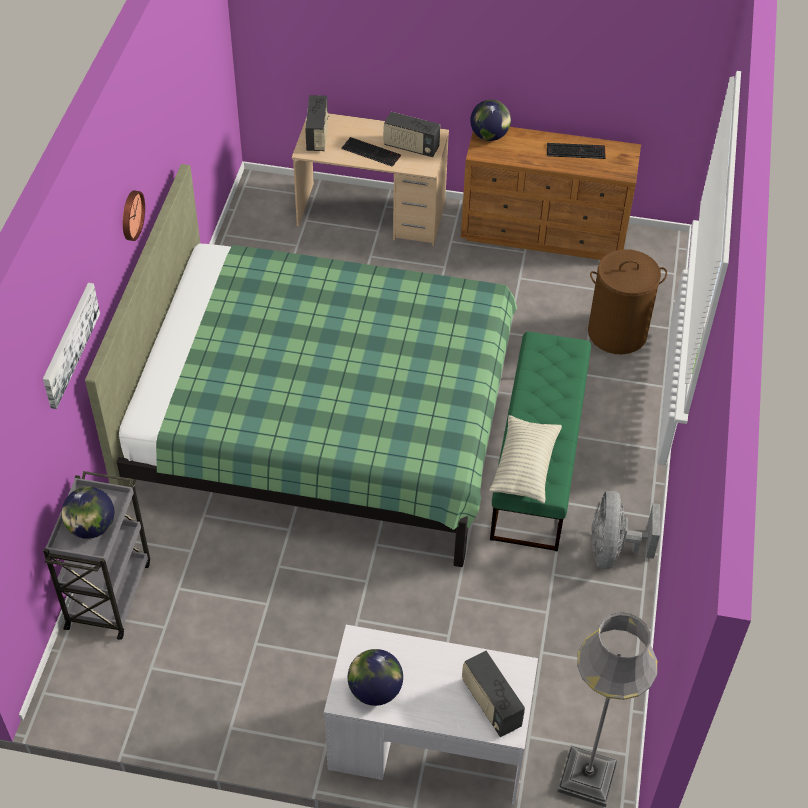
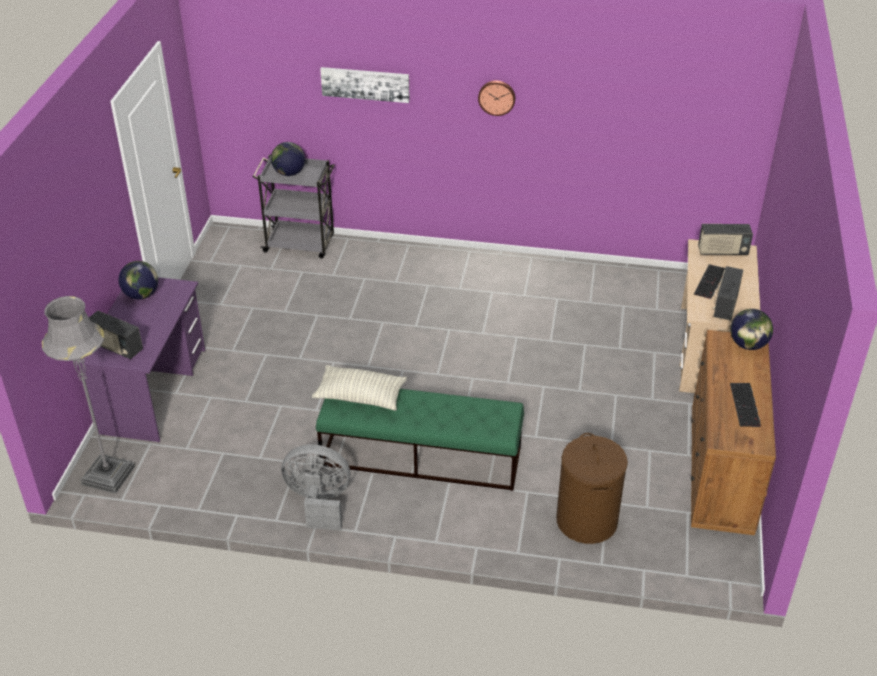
camera: 90 degrees right, 10 degrees down
(322, 423) = (454, 331): green bed -> none
(428, 747) = (153, 391): white desk -> purple desk
(490, 704) = (116, 347): radio -> radio turned 120 degrees counterclockwise

